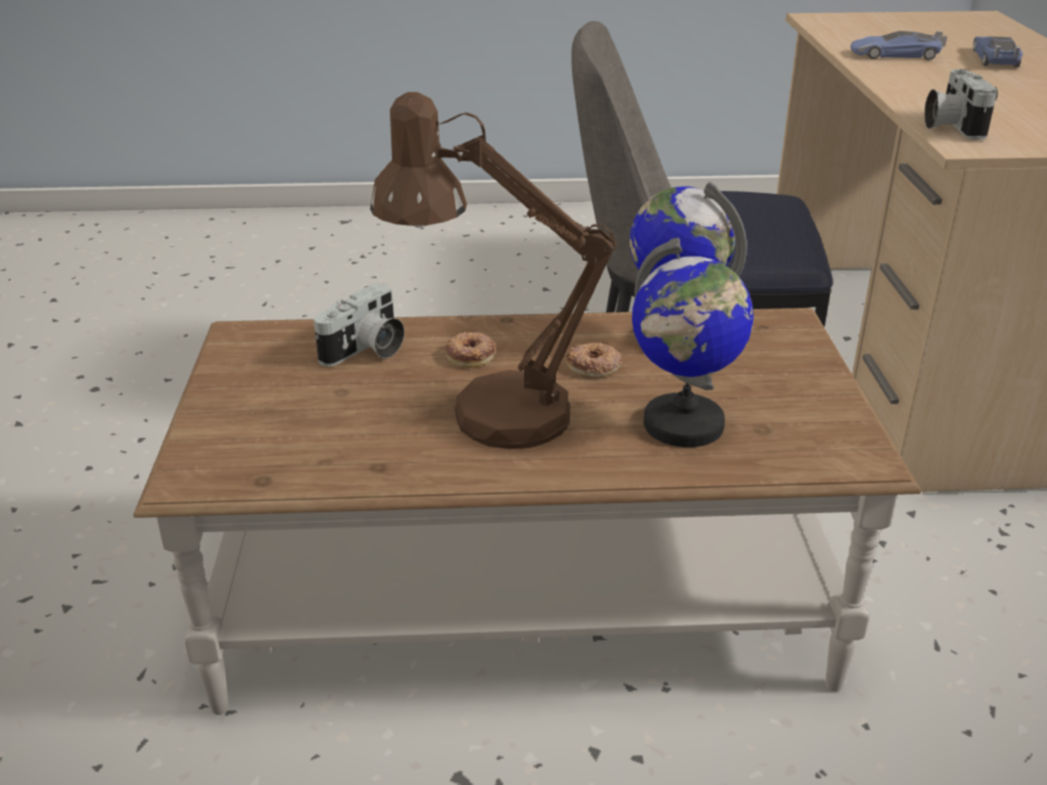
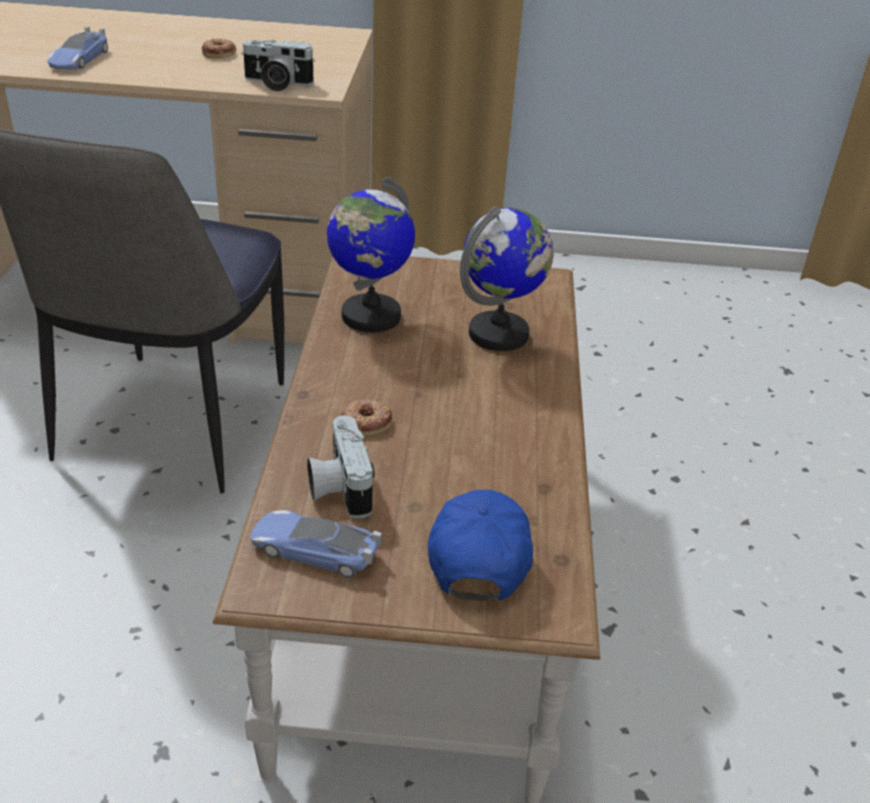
camera: 85 degrees left, 5 degrees up
(274, 431) = (480, 552): none -> blue cap
(366, 351) = (338, 487): camera -> camera turned 150 degrees counterclockwise
(487, 413) = (468, 422): brown table lamp -> none
(594, 366) = (403, 359): donut -> donut (219, 53)
(994, 58) = (123, 34): toy car -> toy car (314, 550)

